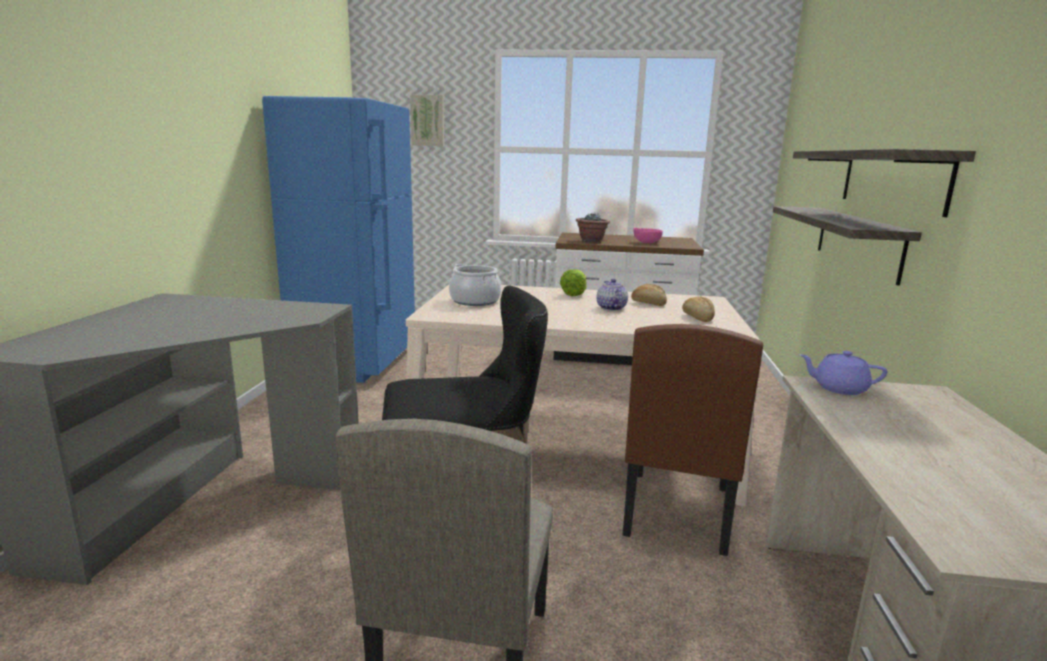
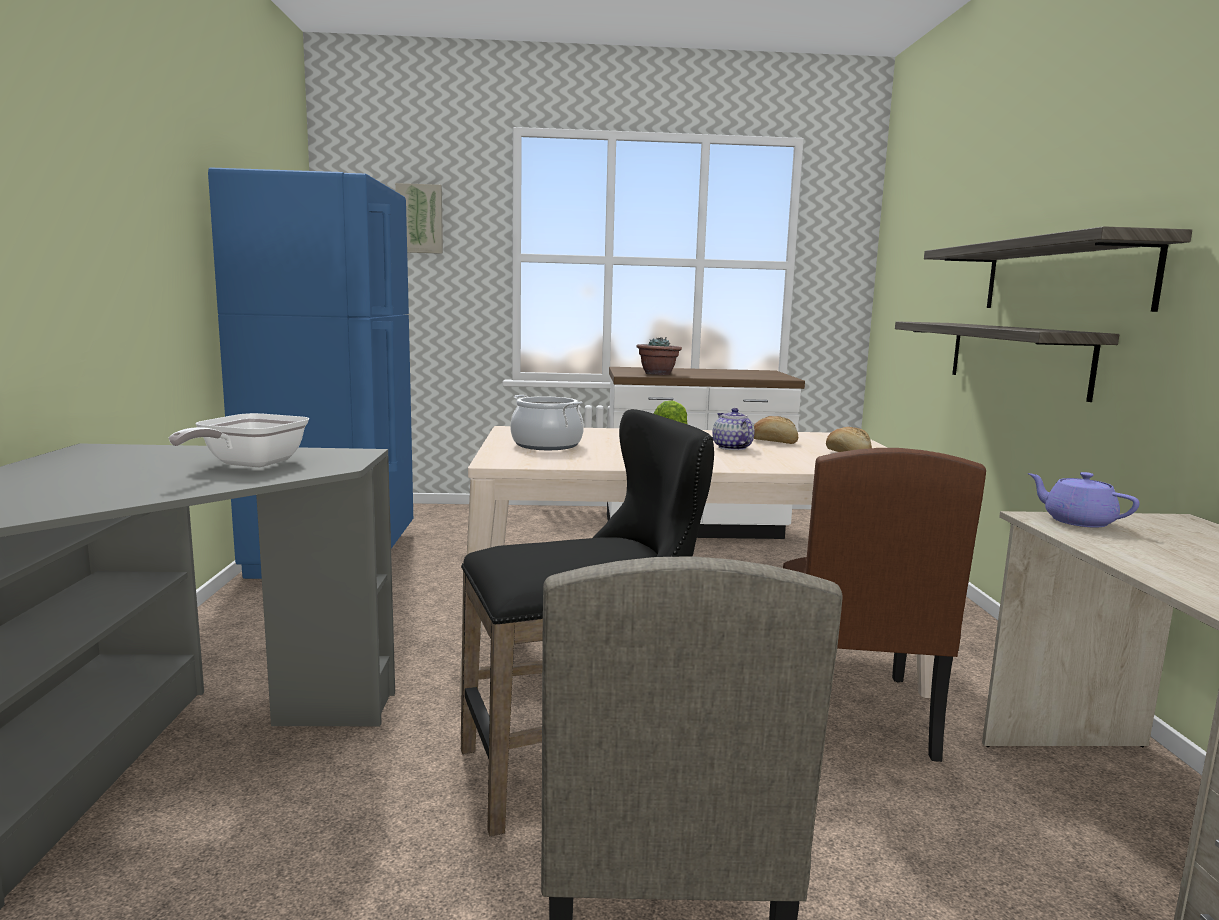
camera: 10 degrees left, 5 degrees down
(251, 315) = (247, 465): none -> frying pan
(646, 243) = (728, 375): pink bowl -> none
(838, 388) = (1077, 521): purple teapot -> purple teapot turned 45 degrees clockwise

